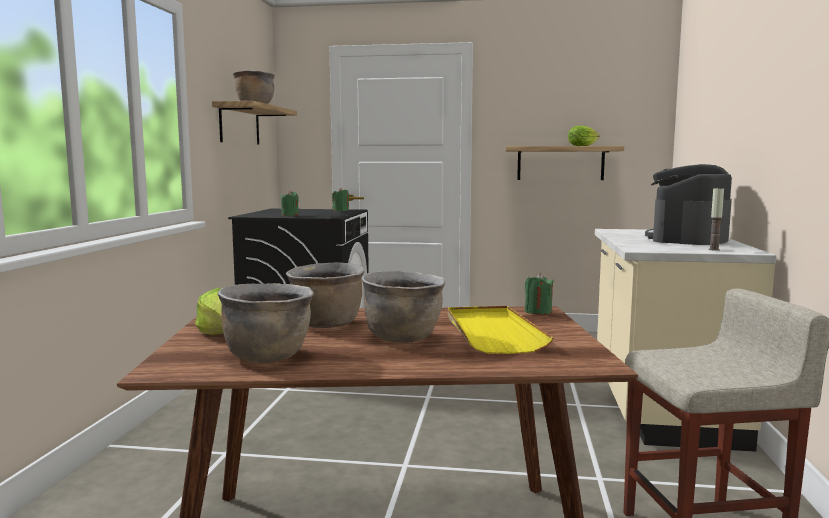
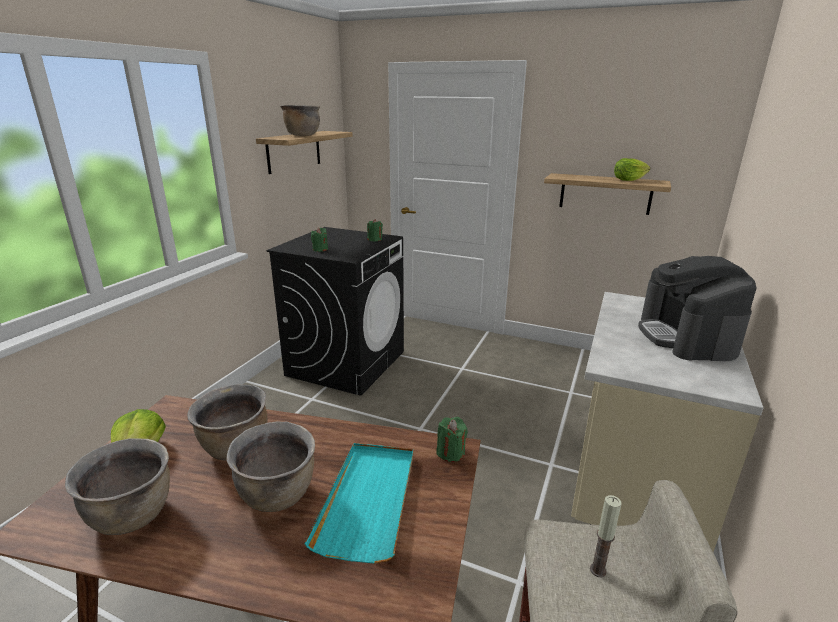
camera: 15 degrees right, 15 degrees up
(492, 333) = (368, 500): yellow tray -> turquoise tray
(687, 239) = (686, 337): coffee machine -> coffee machine turned 45 degrees counterclockwise
(714, 249) = (694, 379): candle -> candle (598, 570)

